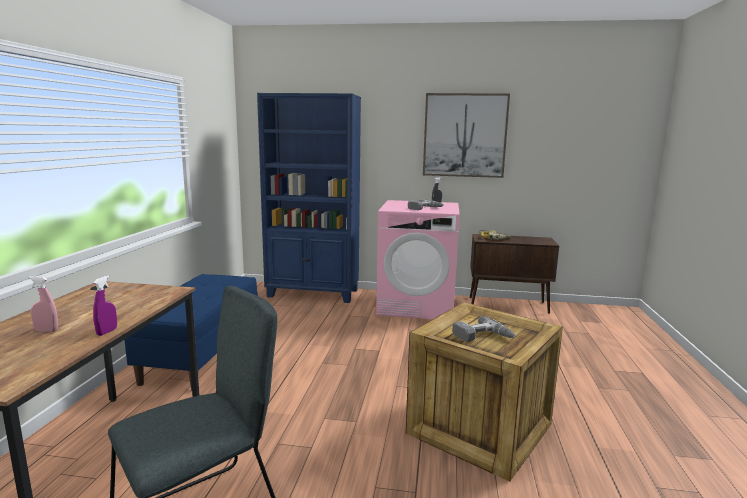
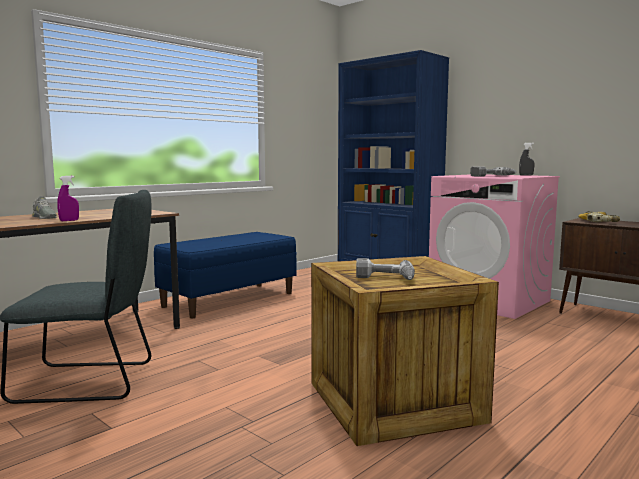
camera: 35 degrees right, 5 degrees down
(46, 331) = (44, 217): pink spray bottle -> grey shoe
(464, 135) = (571, 88): picture -> none

